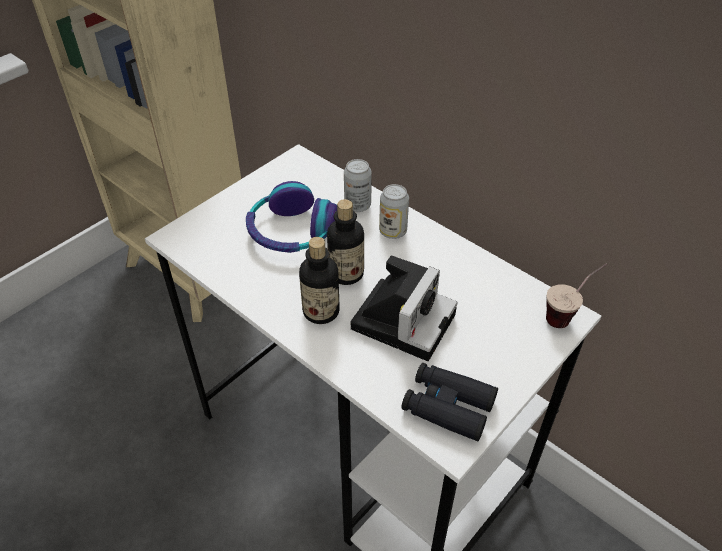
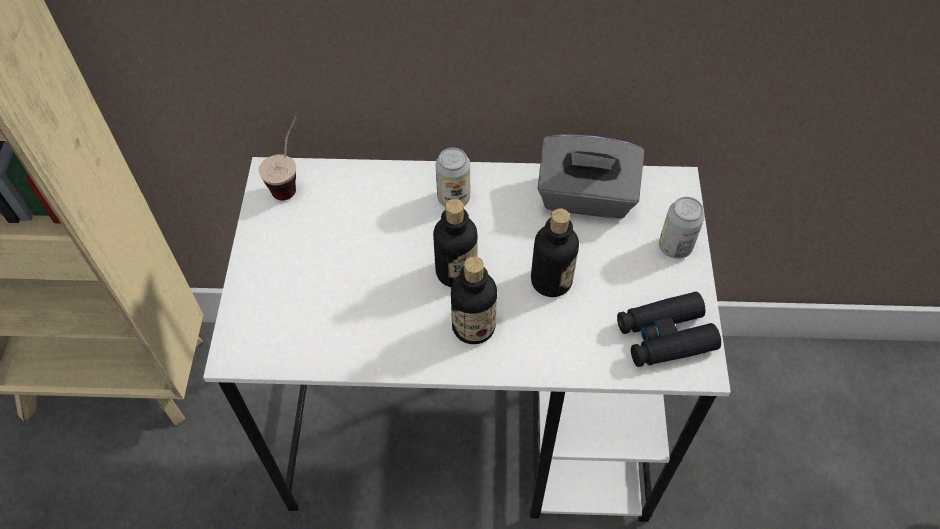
camera: 40 degrees left, 10 degrees up
(291, 231) = (356, 263): headphones -> none
(357, 205) = (391, 191): can -> can (675, 247)
(403, 318) = (551, 281): camera -> bottle
(486, 284) = (585, 198): none -> grey tissue box
(568, 314) = (674, 183): cup -> cup (290, 180)

